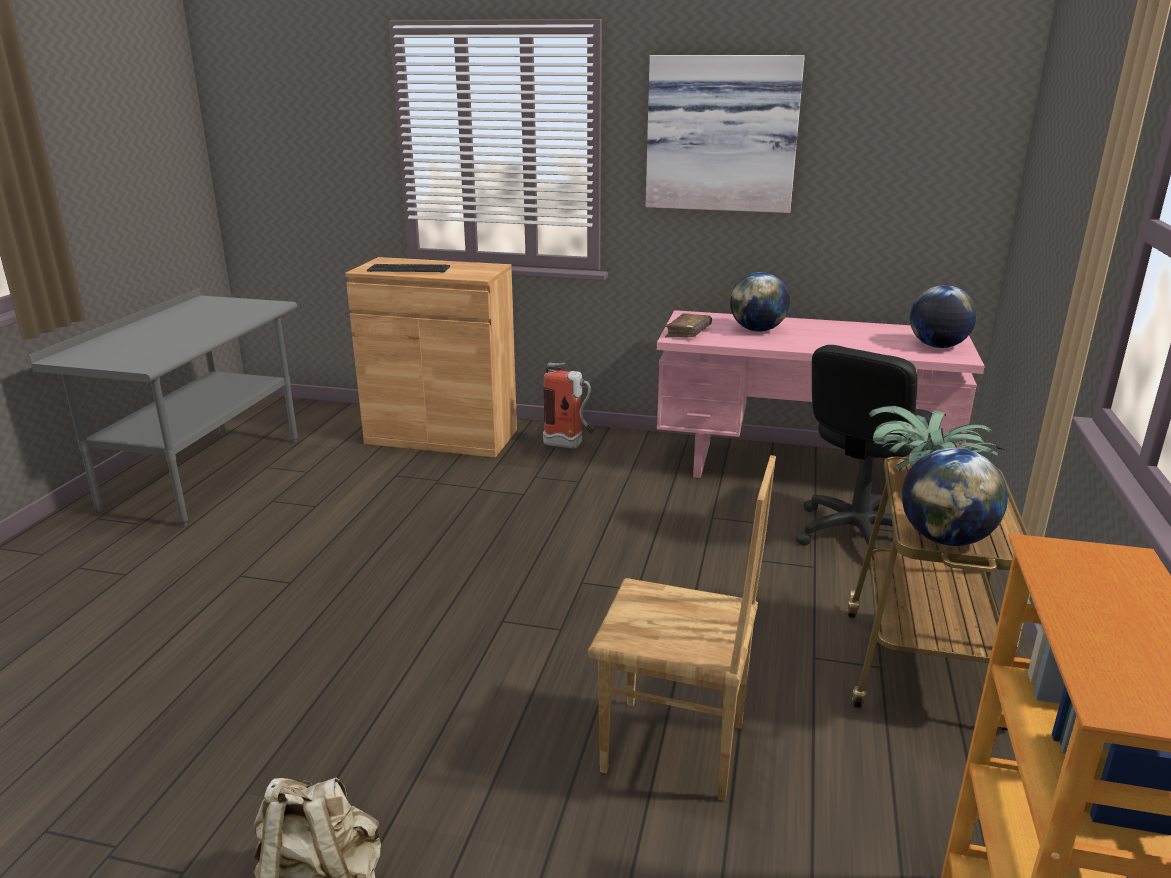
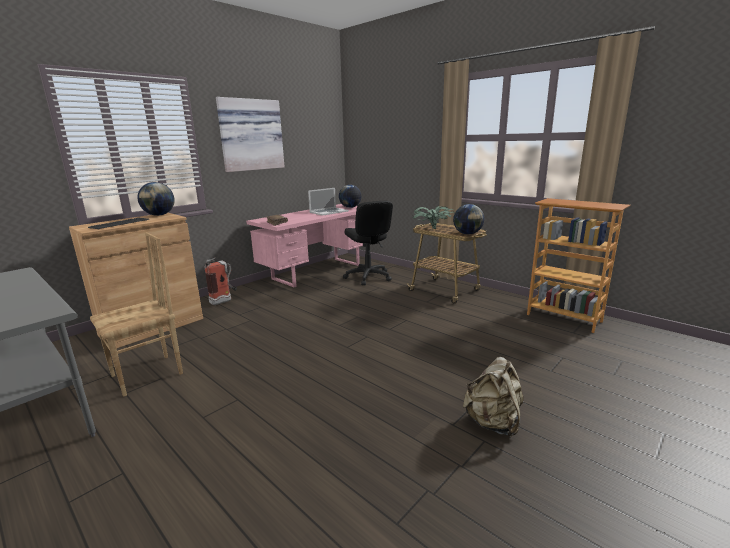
camera: 60 degrees left, 5 degrees down
(674, 750) = (454, 334): brown chair -> brown chair (148, 375)
(757, 330) = (294, 217): globe -> globe (159, 215)
(854, 341) = (328, 212): none -> laptop

